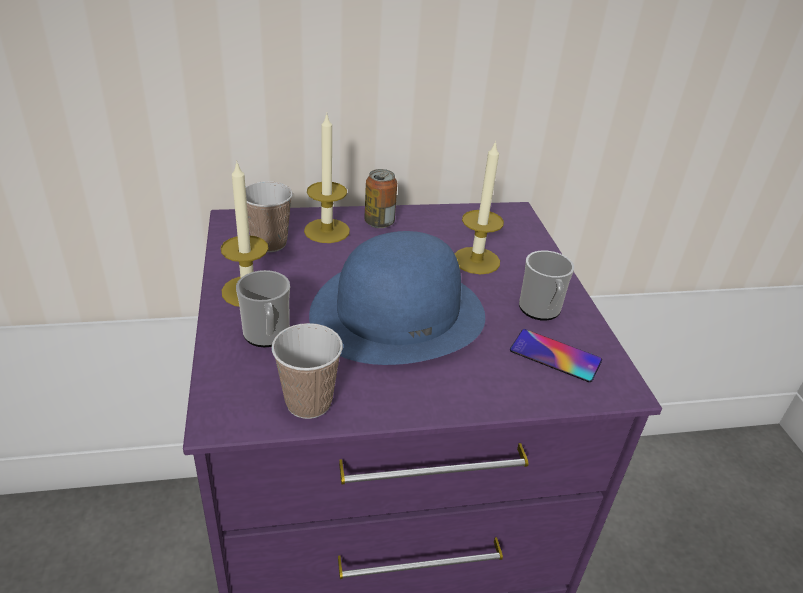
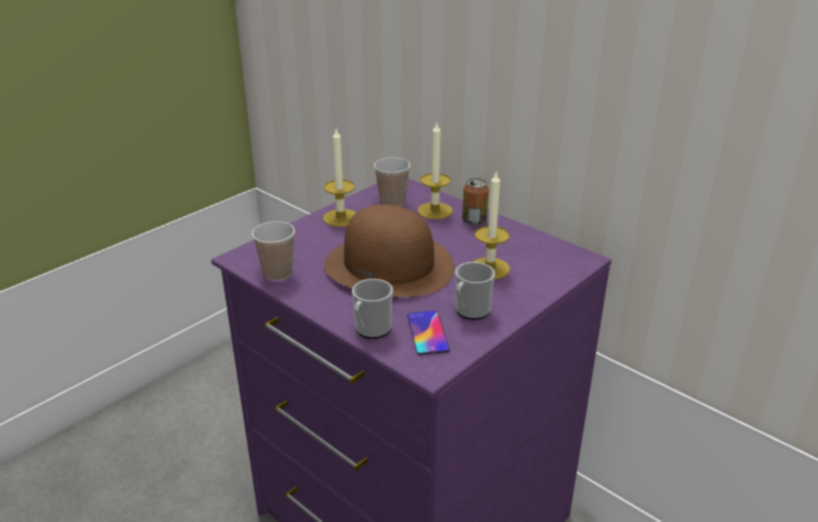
camera: 55 degrees right, 5 degrees down
(267, 336) = (312, 240): mug -> mug (370, 330)
(398, 312) = (389, 265): blue hat -> brown hat

